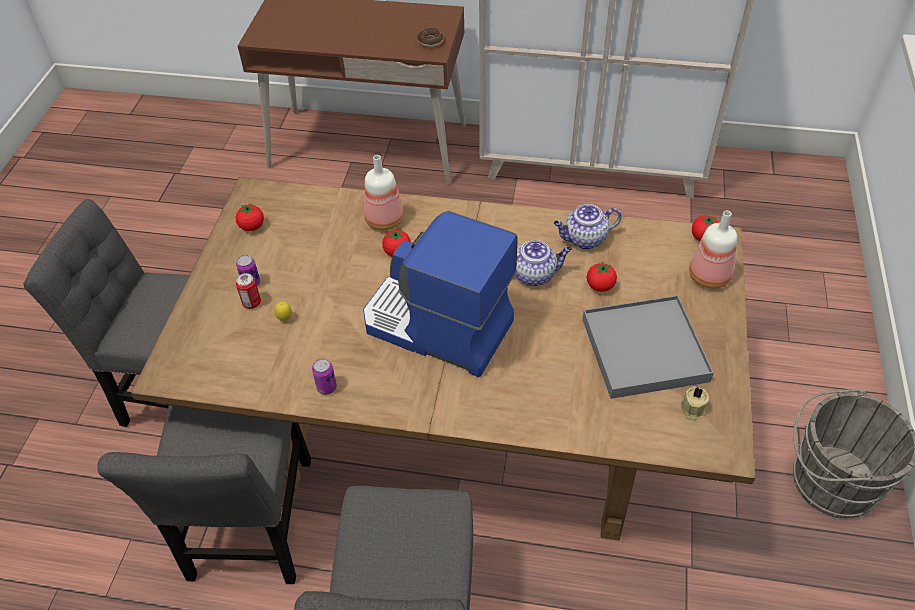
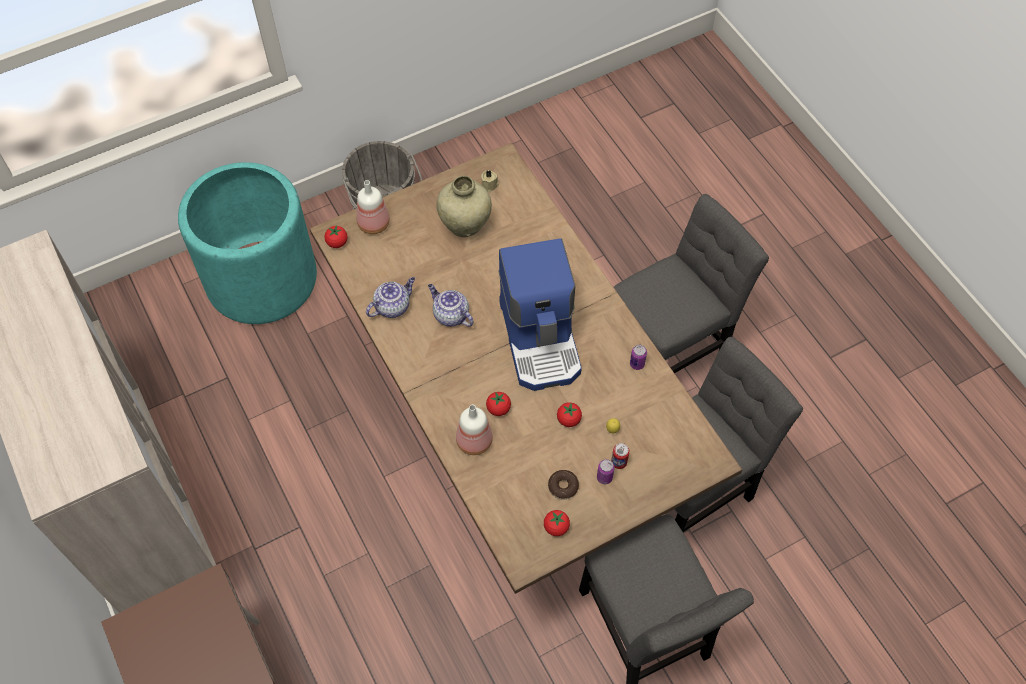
camera: 130 degrees left, 10 degrees up
(430, 41) = (192, 604): donut -> donut (563, 486)
(584, 239) = (393, 306): teapot -> teapot turned 75 degrees counterclockwise
(600, 286) = (430, 274): tomato -> tomato (568, 419)
(644, 350) = (465, 226): grey tray -> beige vase
(792, 329) = (262, 278): none -> turquoise planter

